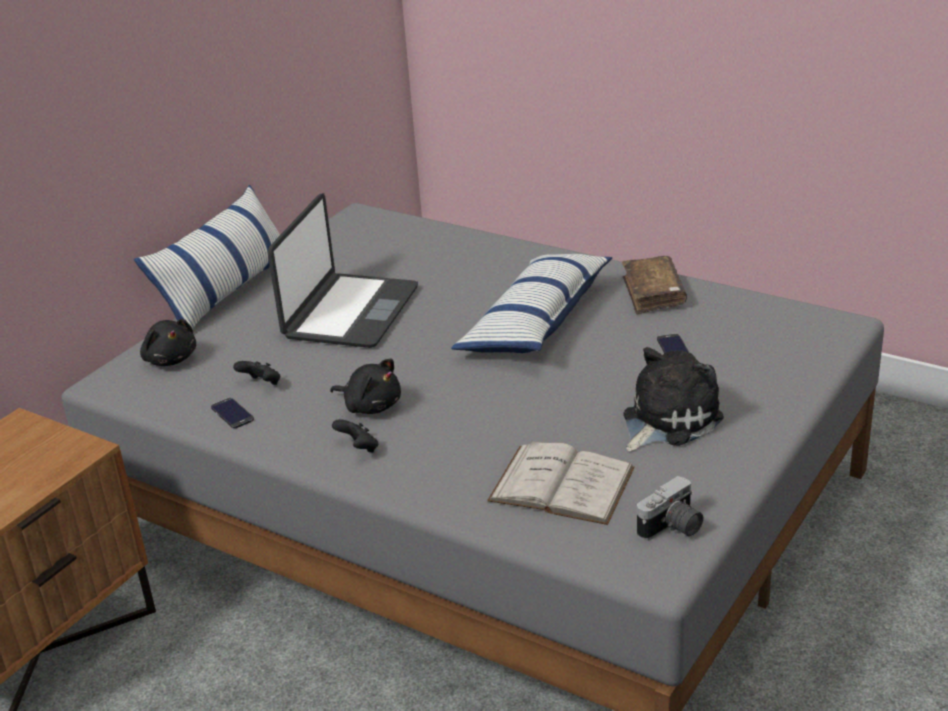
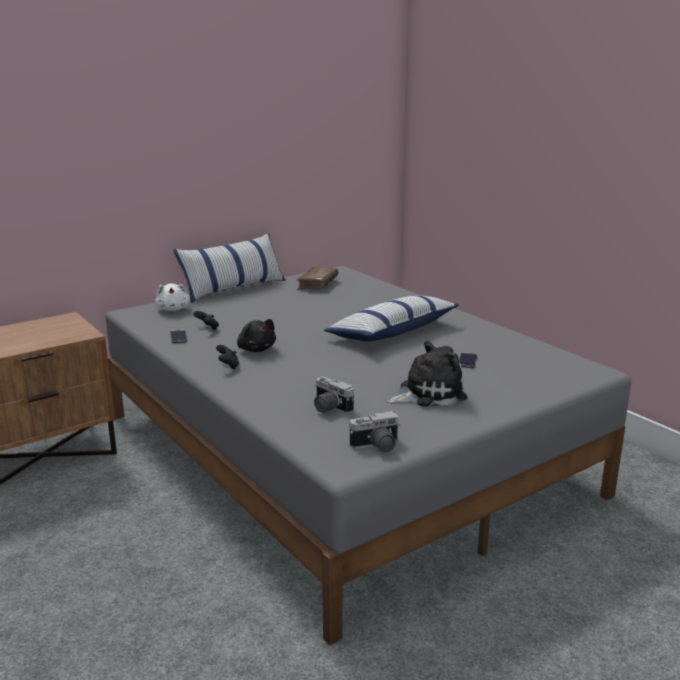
camera: 20 degrees right, 10 degrees down
(170, 359) = (173, 309): black plush toy -> white plush toy
(349, 312) = (289, 308): laptop -> none
(561, 484) = (328, 408): white book -> camera
(653, 293) = (480, 333): brown book -> brown book (317, 284)

